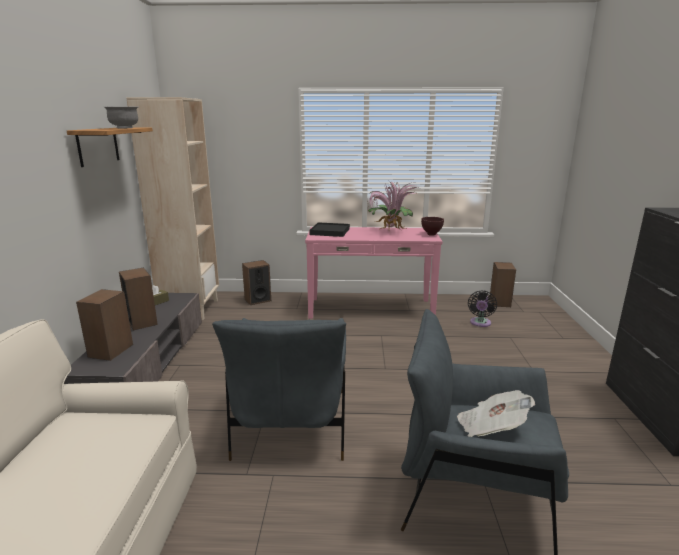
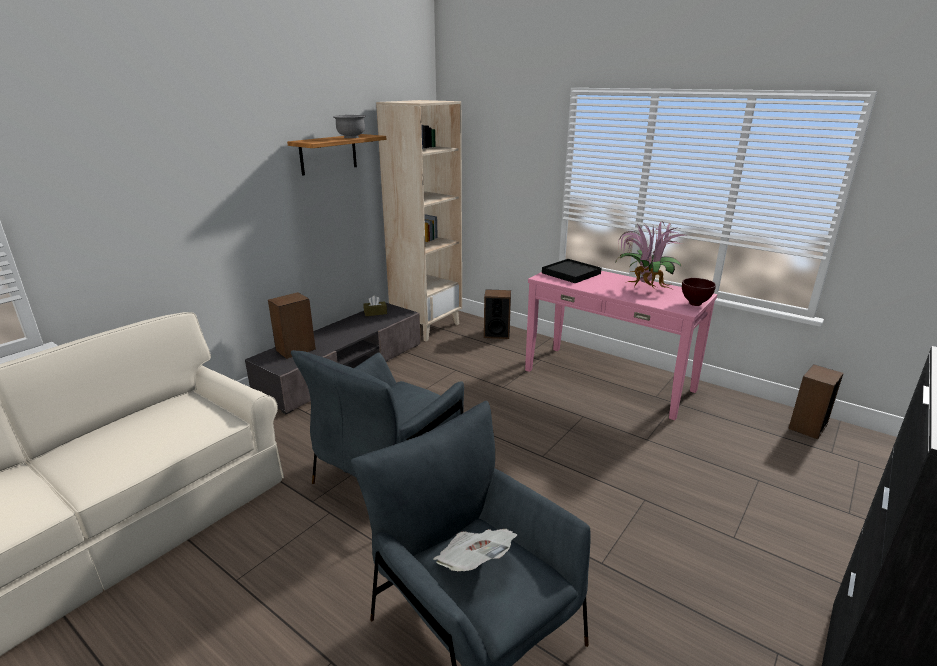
camera: 35 degrees right, 5 degrees up
(142, 322) = (344, 329): speaker -> none
(480, 323) = (735, 446): black fan -> none

